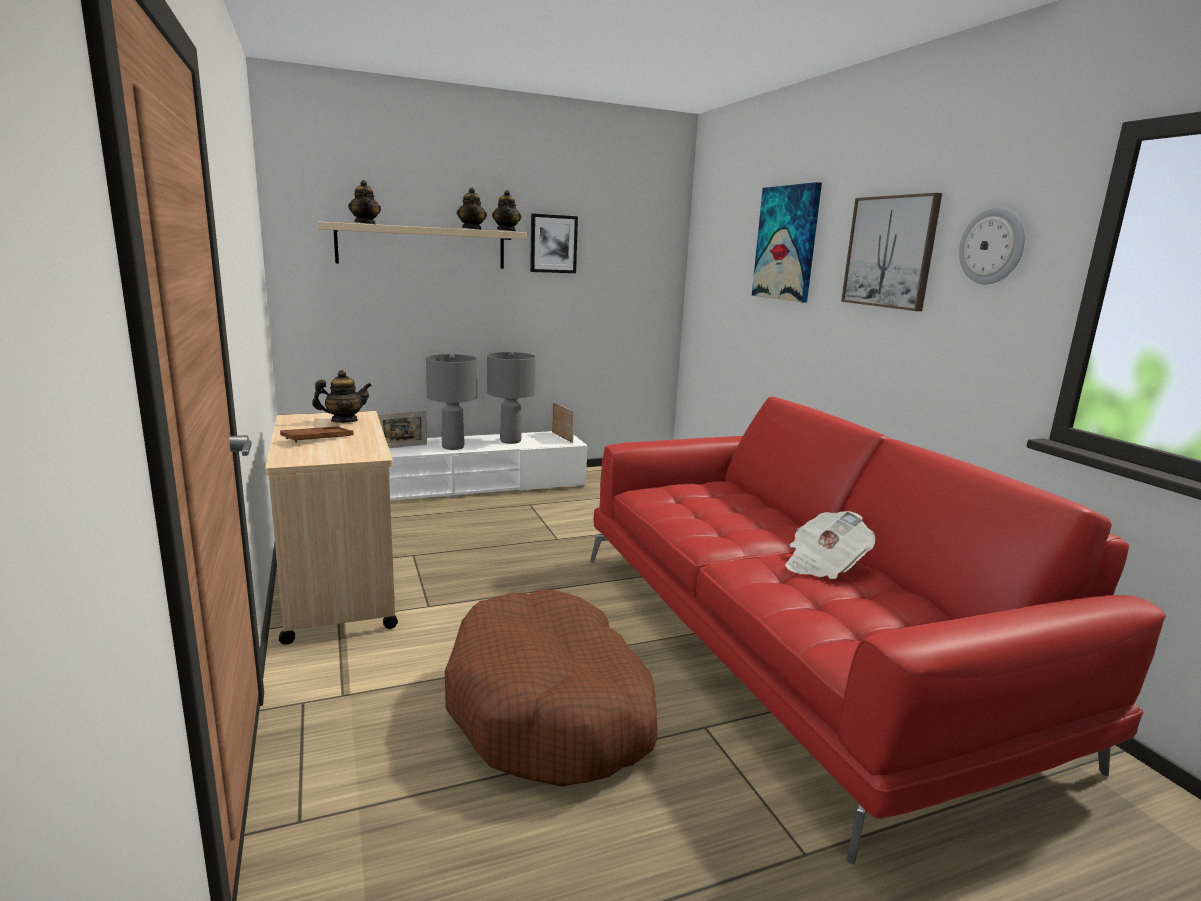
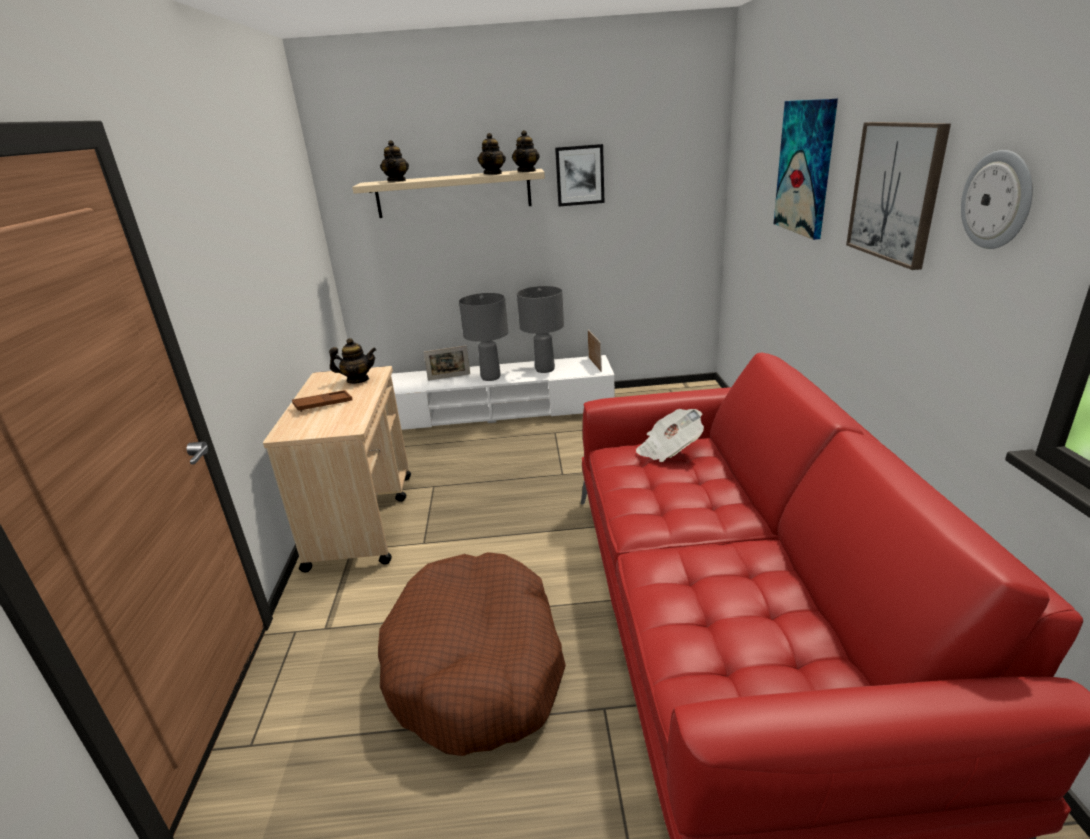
camera: 20 degrees right, 10 degrees up
(823, 565) = (742, 568): newspaper -> newspaper (668, 450)

